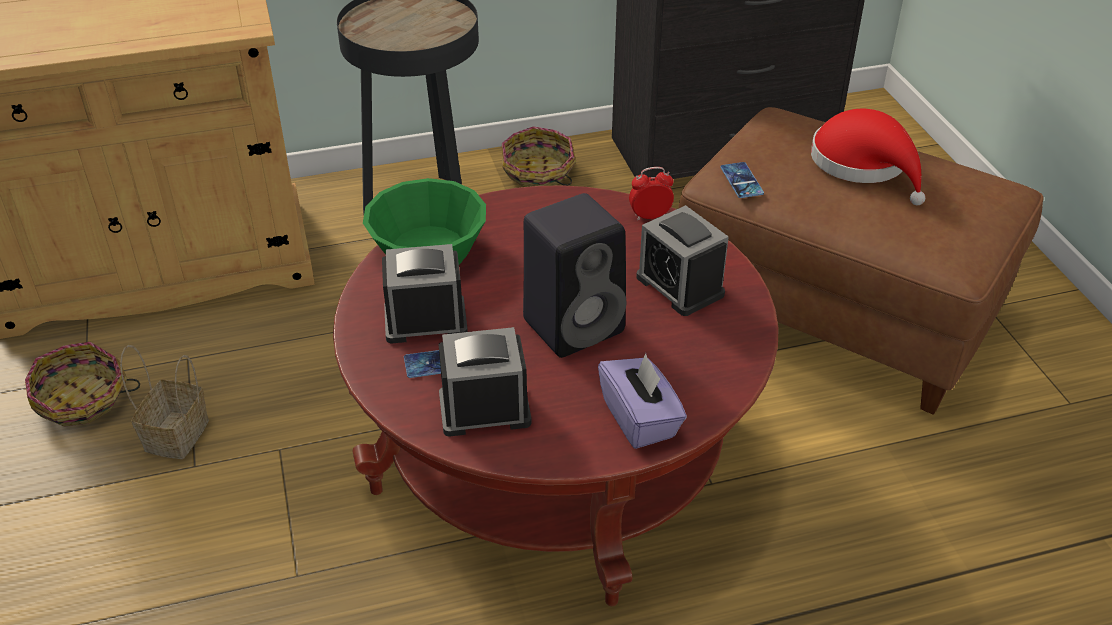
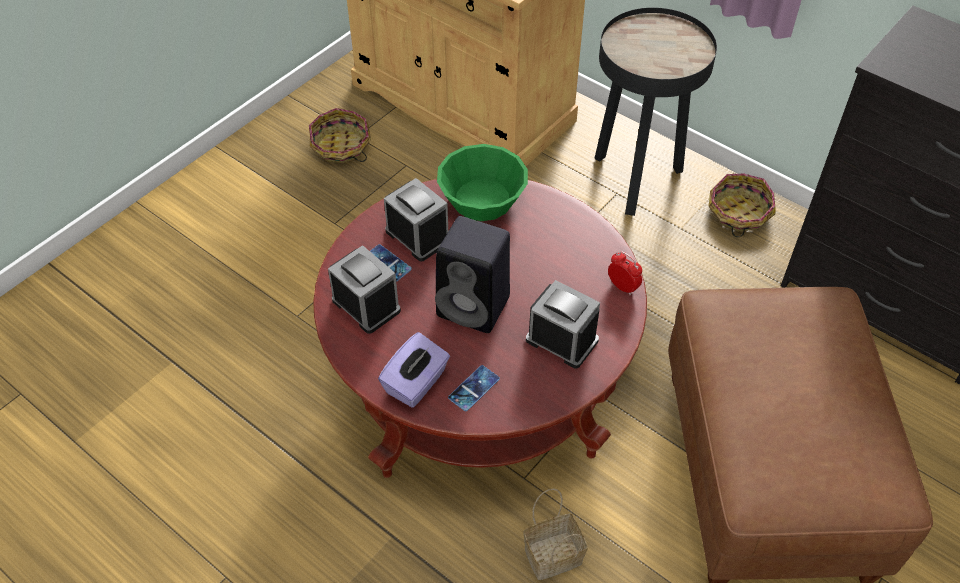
camera: 55 degrees right, 10 degrees up
(177, 437) = (348, 202): basket -> basket (552, 557)
(680, 286) = (562, 340): alarm clock -> alarm clock turned 105 degrees clockwise
(741, 180) = (720, 317): phone -> phone (474, 388)
(864, 164) = (820, 382): red hat -> none

